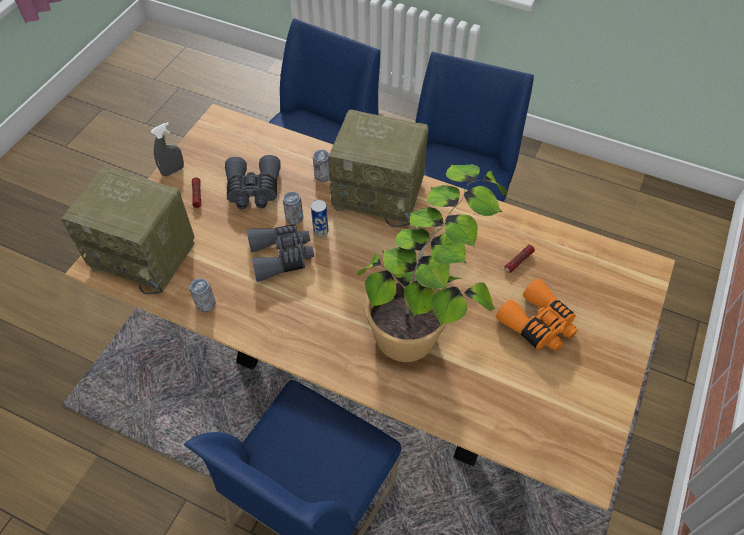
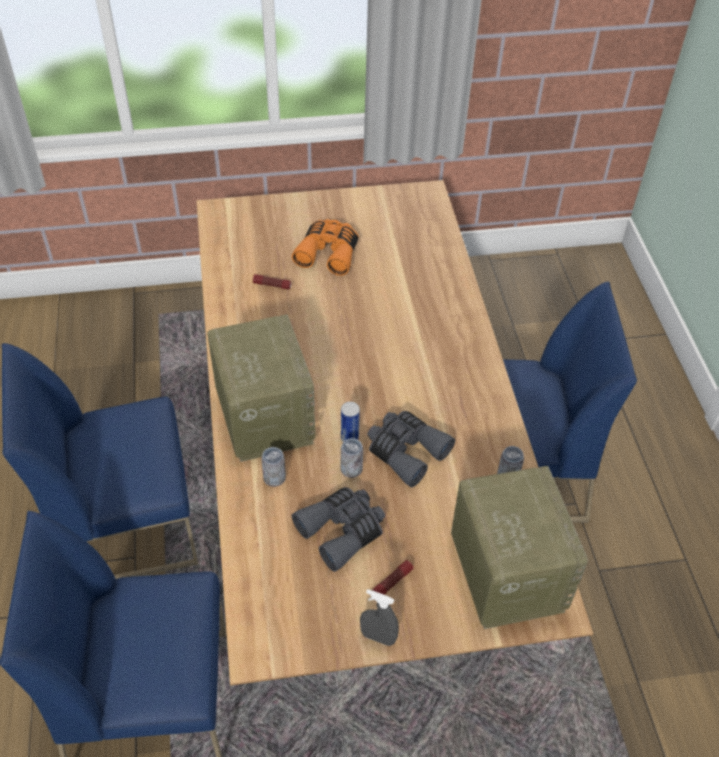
camera: 125 degrees left, 5 degrees down
(428, 315) = (377, 317): potted plant -> none

